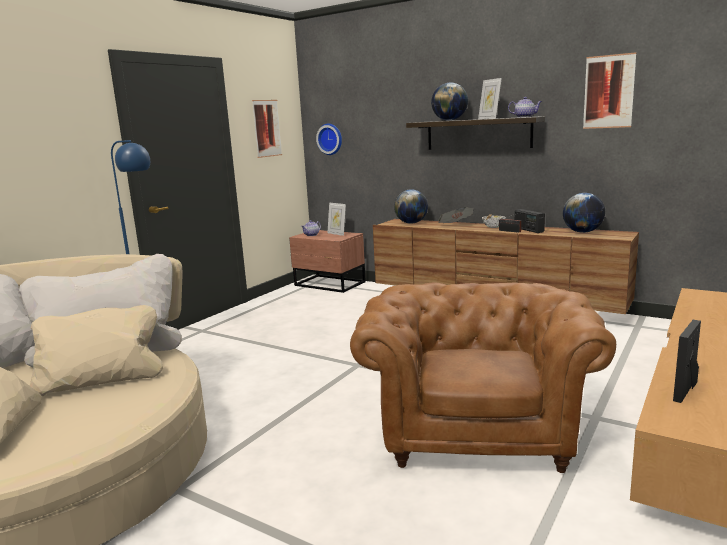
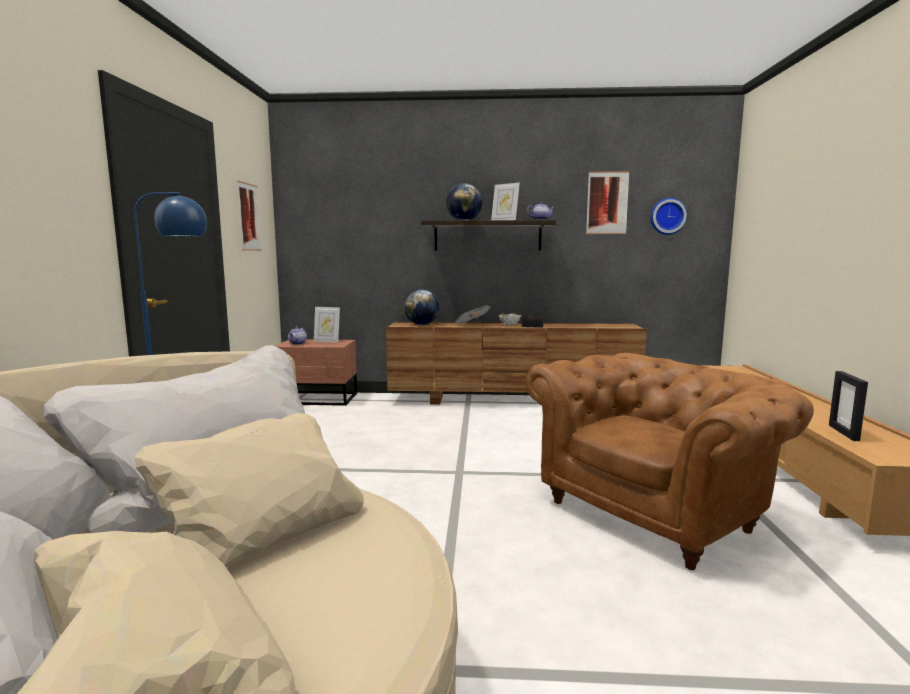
camera: 30 degrees left, 5 degrees down
(330, 139) = (314, 236): wall clock -> wall clock (667, 216)
(475, 432) = (655, 511): brown armchair -> brown armchair turned 75 degrees clockwise
(528, 230) = (546, 325): radio -> none
(582, 232) = (593, 325): globe -> none

